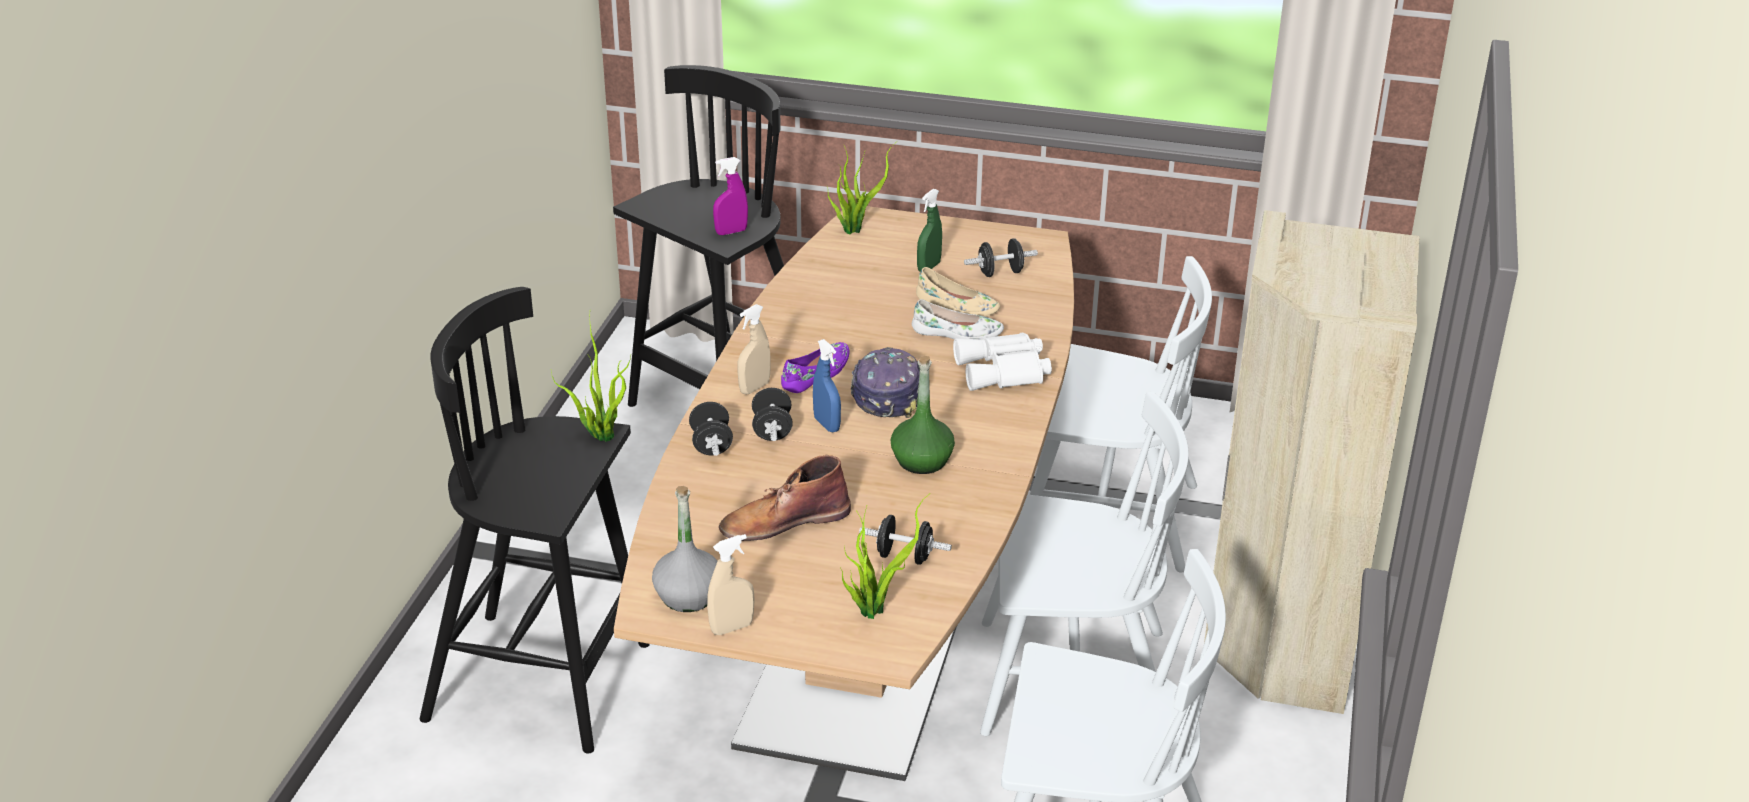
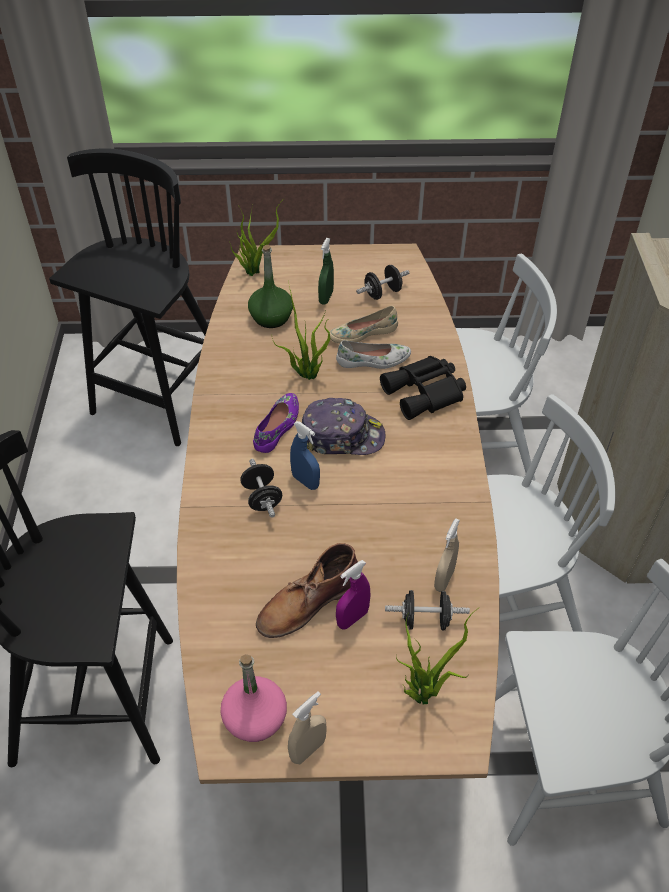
camera: 15 degrees left, 15 degrees up
(600, 435) = (112, 530): potted plant -> potted plant (306, 374)
(688, 596) = (255, 718): grey bottle -> pink bottle
(711, 445) = (215, 526): black dumbbell -> none
(731, 232) = (154, 287): purple spray bottle -> purple spray bottle (352, 618)
(754, 388) = (231, 453): beige spray bottle -> beige spray bottle (444, 579)
(887, 393) = (342, 436): cap -> cap turned 105 degrees clockwise
(921, 461) = (398, 505): green bottle -> green bottle (271, 317)
(957, 306) = (362, 333): beige shoe -> beige shoe turned 150 degrees clockwise
(1004, 372) = (425, 393): white binoculars -> black binoculars

